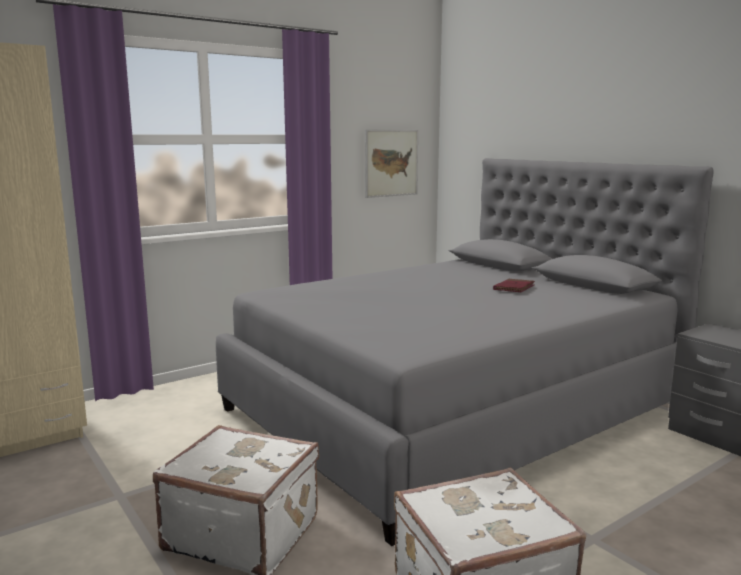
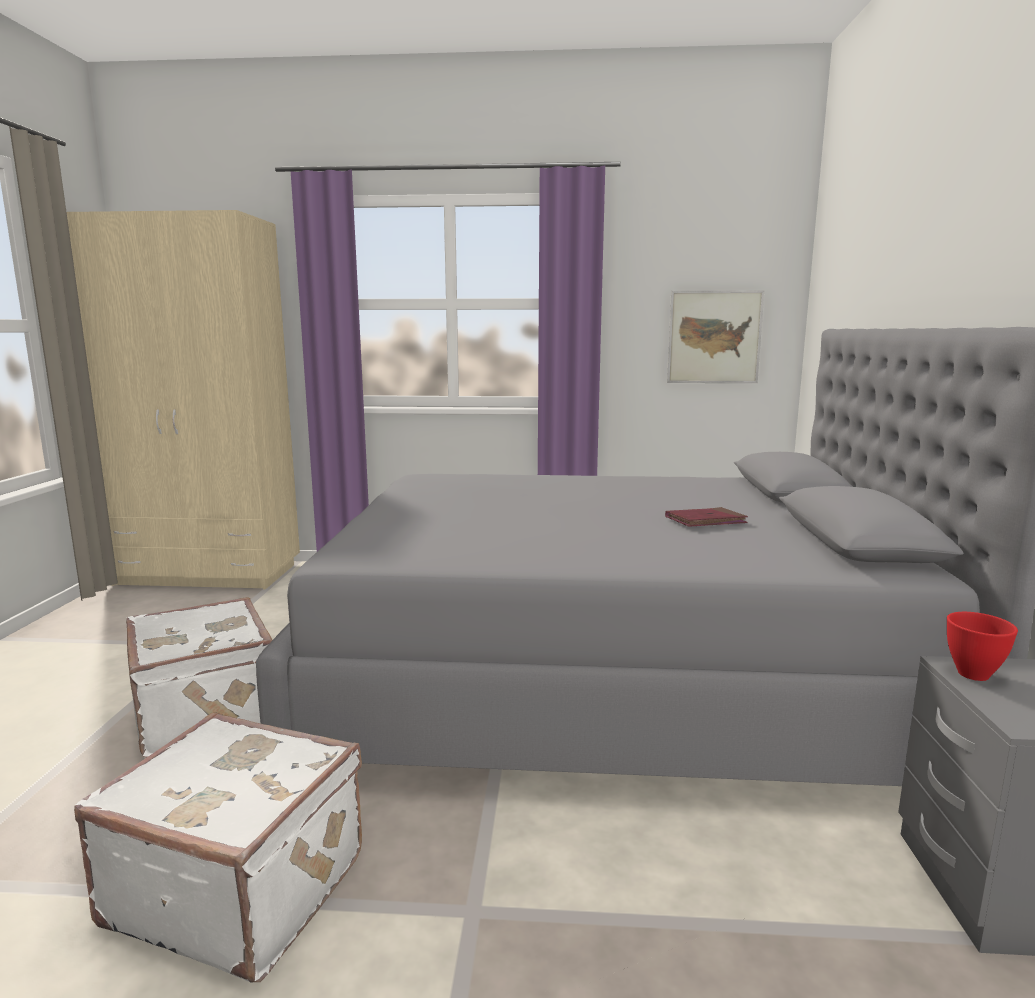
camera: 40 degrees right, 0 degrees up
(705, 335) = (971, 674): none -> red bowl

